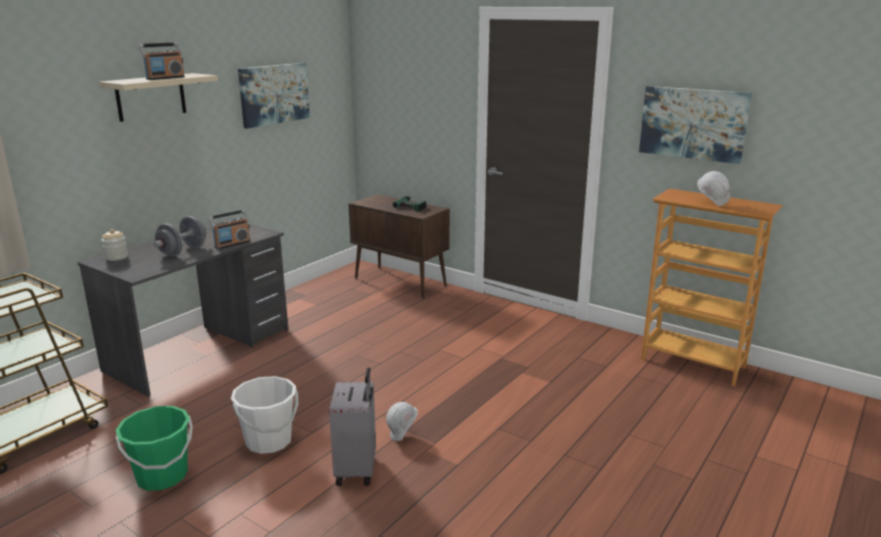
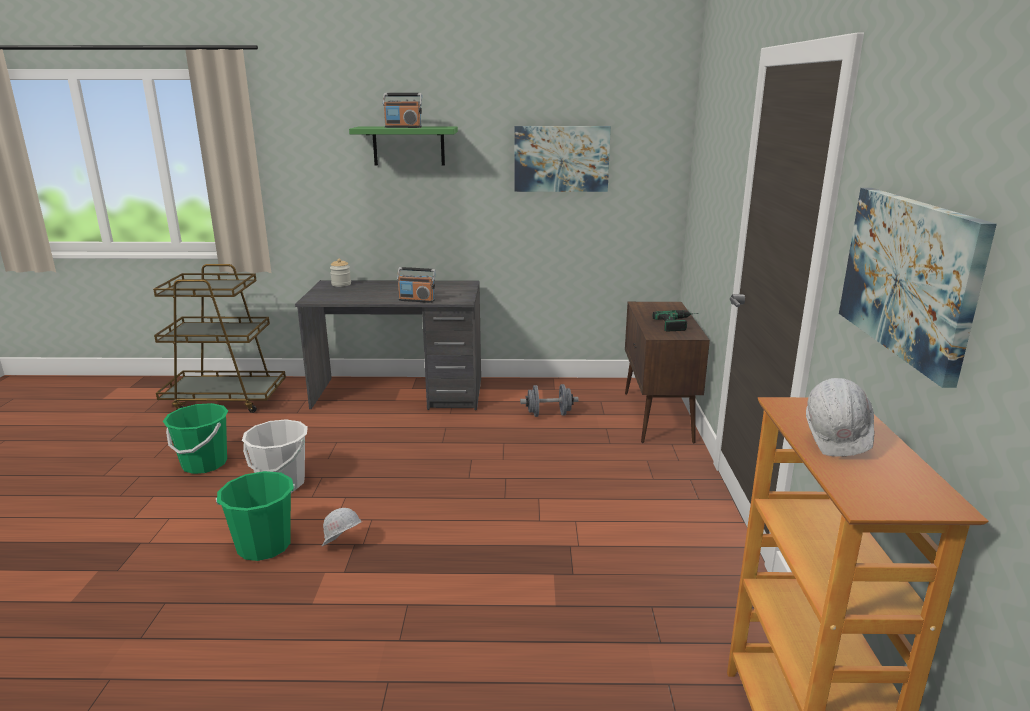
camera: 55 degrees right, 0 degrees up
(151, 97) = (408, 146): beige shelf -> green shelf
(183, 251) = (378, 294): grey dumbbell -> grey dumbbell (549, 414)
(357, 470) = (264, 546): grey suitcase -> green bucket

